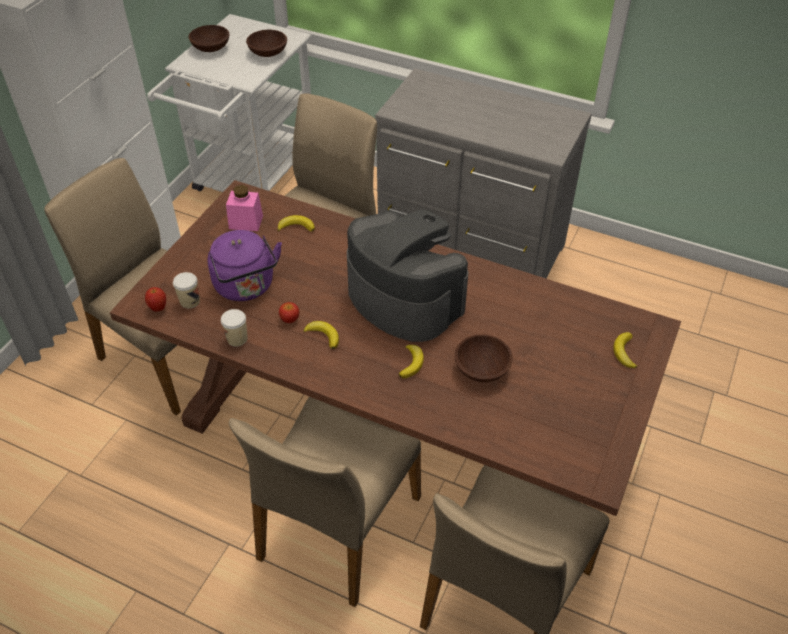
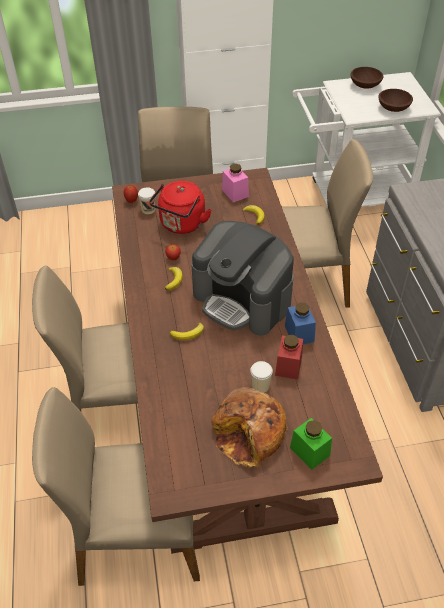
camera: 55 degrees right, 0 degrees up
(237, 338) = (137, 245): cup -> cup (260, 386)
(246, 287) = (181, 225): purple kettle -> red kettle
(404, 298) = (243, 300): coffee machine -> coffee machine turned 120 degrees clockwise
(481, 369) = (215, 373): brown bowl -> none
(484, 283) = (299, 333): none -> blue jar
(517, 312) = (288, 366): none -> red jar
(574, 382) = (250, 433): none -> bread
(624, 352) = (309, 451): banana -> green jar

